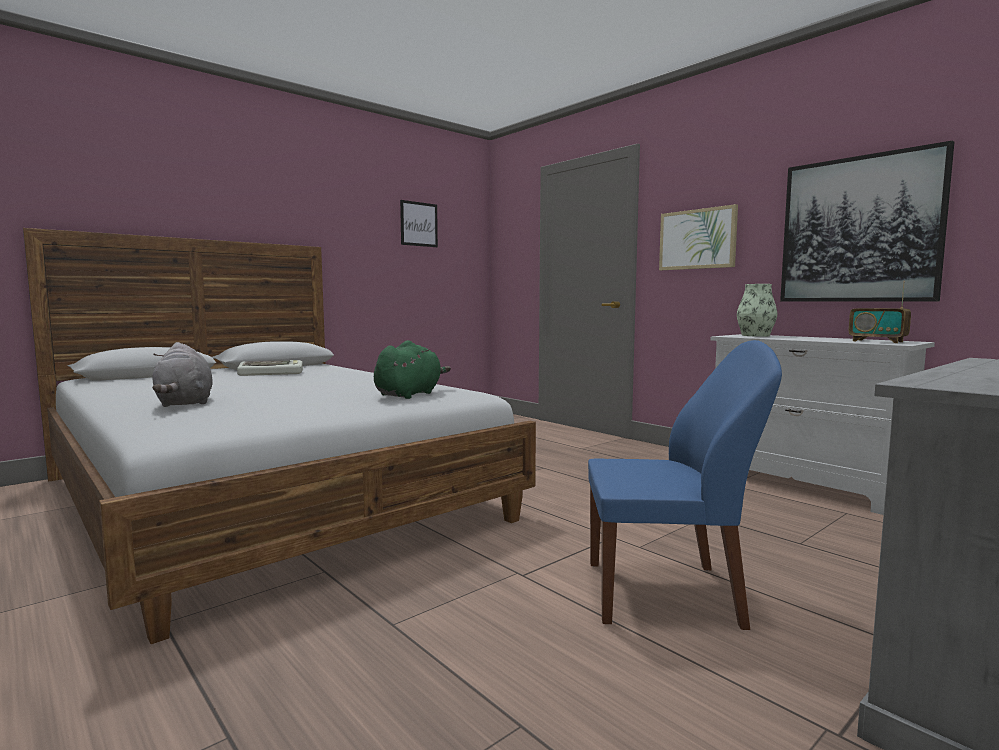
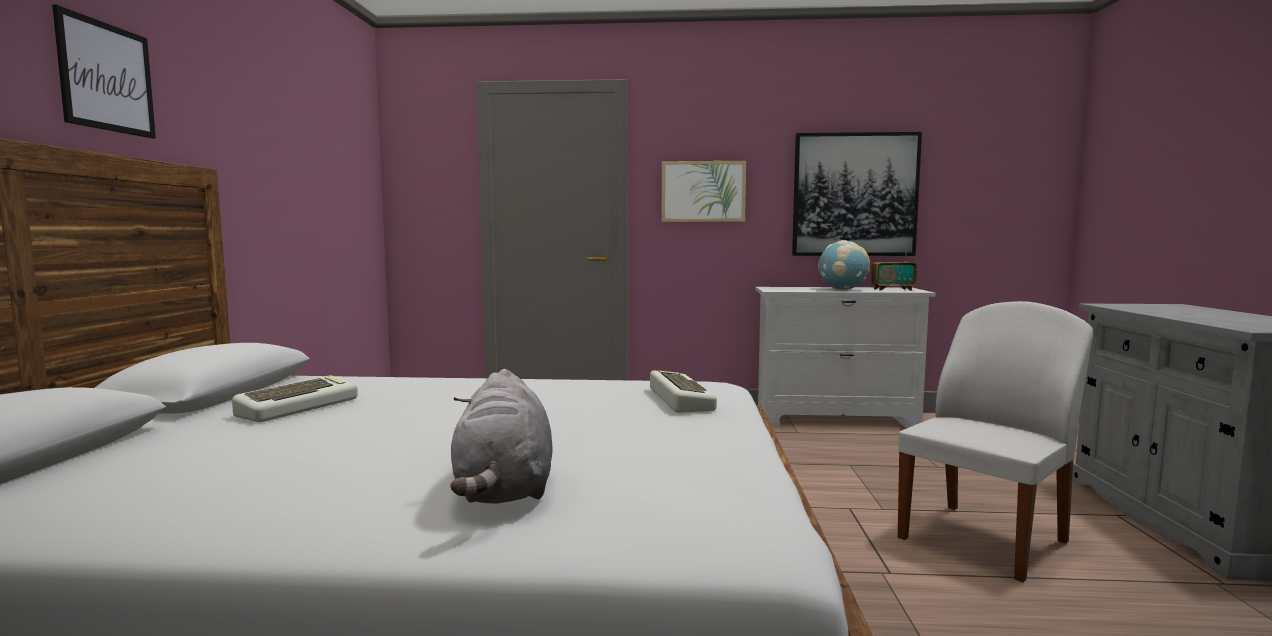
camera: 45 degrees left, 0 degrees up
(185, 403) = (504, 490): grey plush toy -> grey plush toy turned 60 degrees clockwise
(410, 394) = (678, 399): green plush toy -> keyboard
(419, 224) = (317, 139): picture -> picture (106, 77)
(667, 594) = (985, 539): blue chair -> white chair
(755, 335) = (783, 288): vase -> none
(811, 339) = (842, 289): none -> globe

